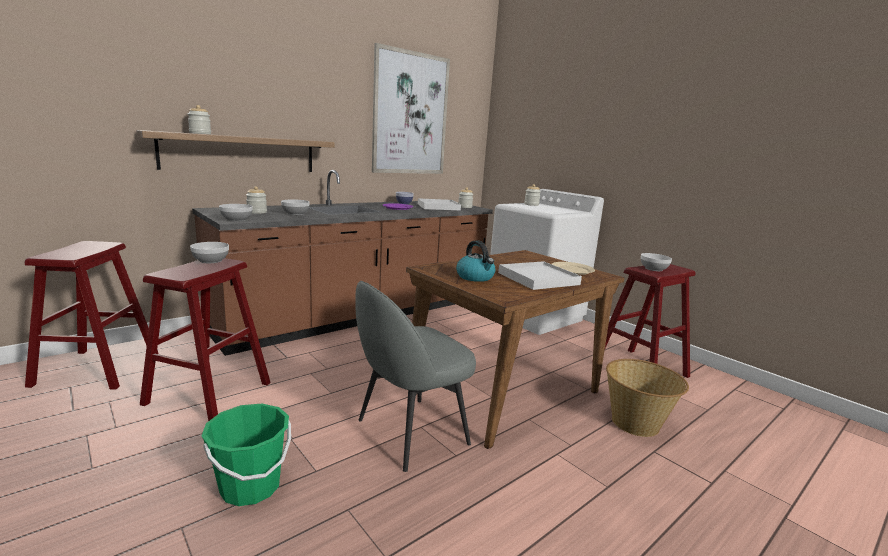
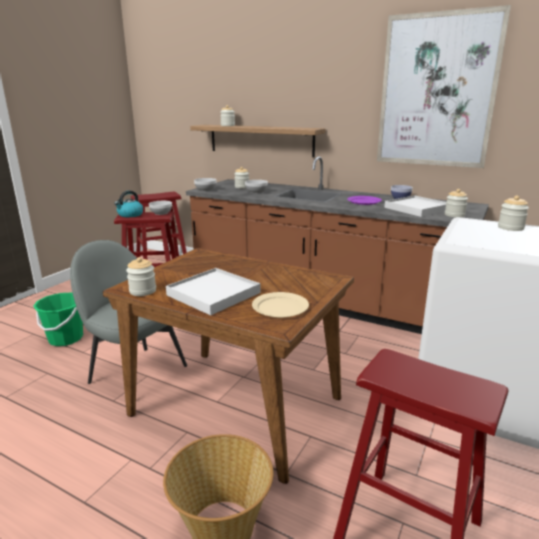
camera: 70 degrees right, 5 degrees up
(475, 277) = (188, 271): kettle -> kettle (130, 215)
(517, 295) = (143, 291): none -> jar
(654, 269) = (417, 374): bowl -> none

